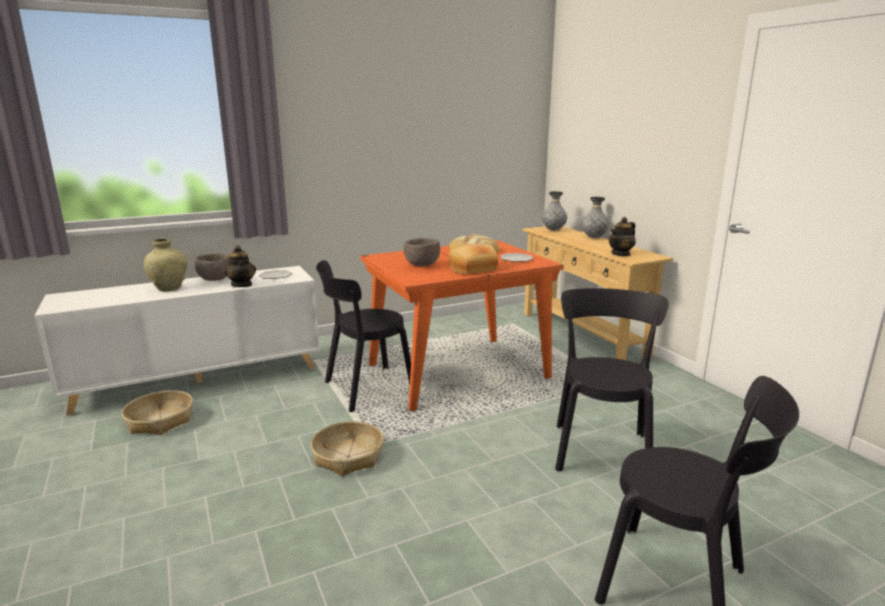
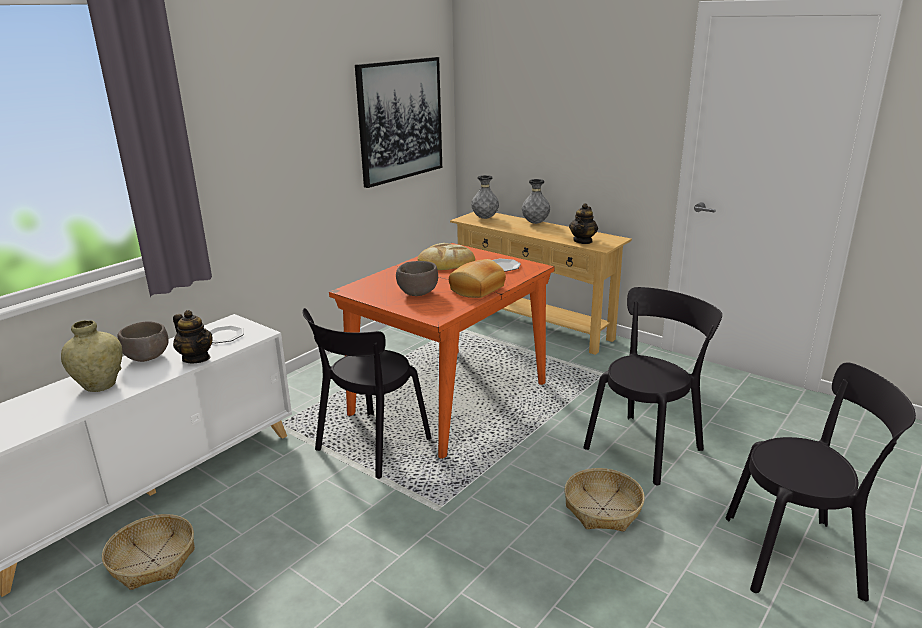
camera: 25 degrees left, 5 degrees up
(348, 457) = (424, 531): basket -> basket (602, 509)
(487, 137) = (400, 120): none -> picture
(601, 448) = (646, 446): black chair -> black chair turned 60 degrees clockwise

